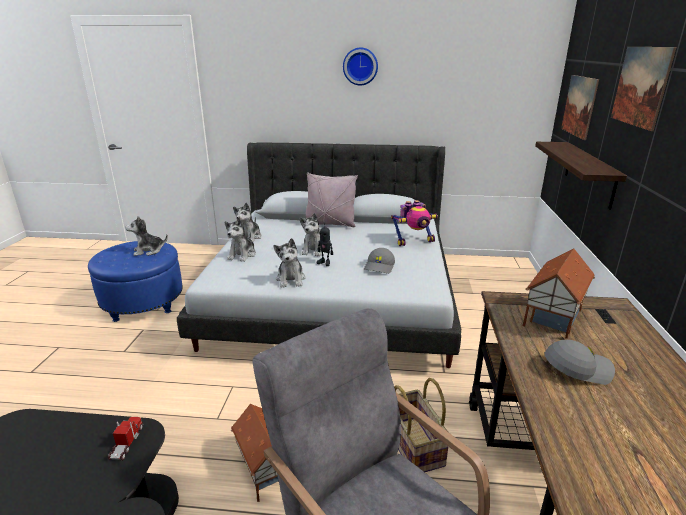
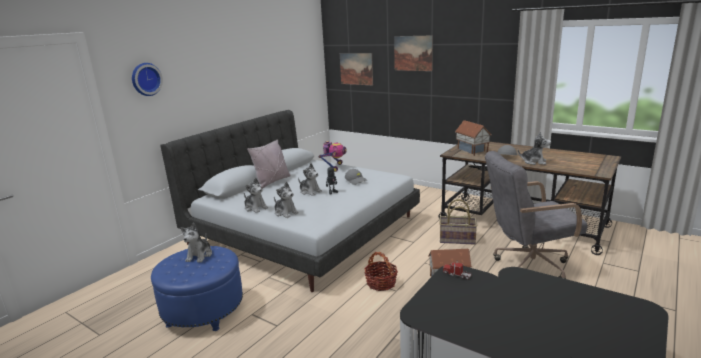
camera: 60 degrees left, 5 degrees down
(232, 398) = (381, 283): none -> basket
(291, 279) = (344, 203): plush toy -> plush toy (534, 162)
(360, 66) = (229, 63): wall clock -> wall clock (145, 79)
(589, 173) = (385, 101): shelf -> none

